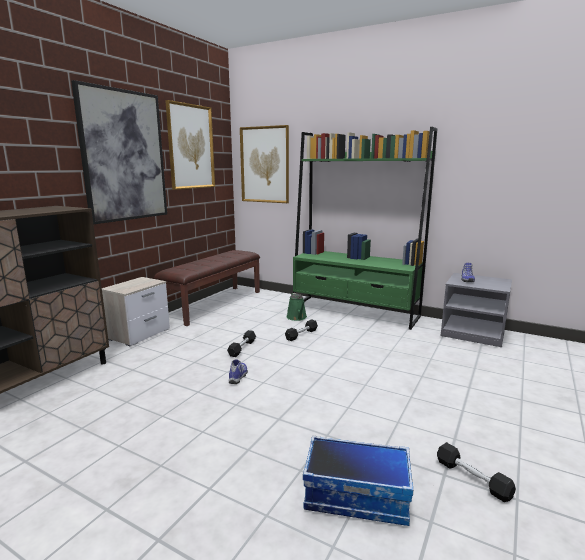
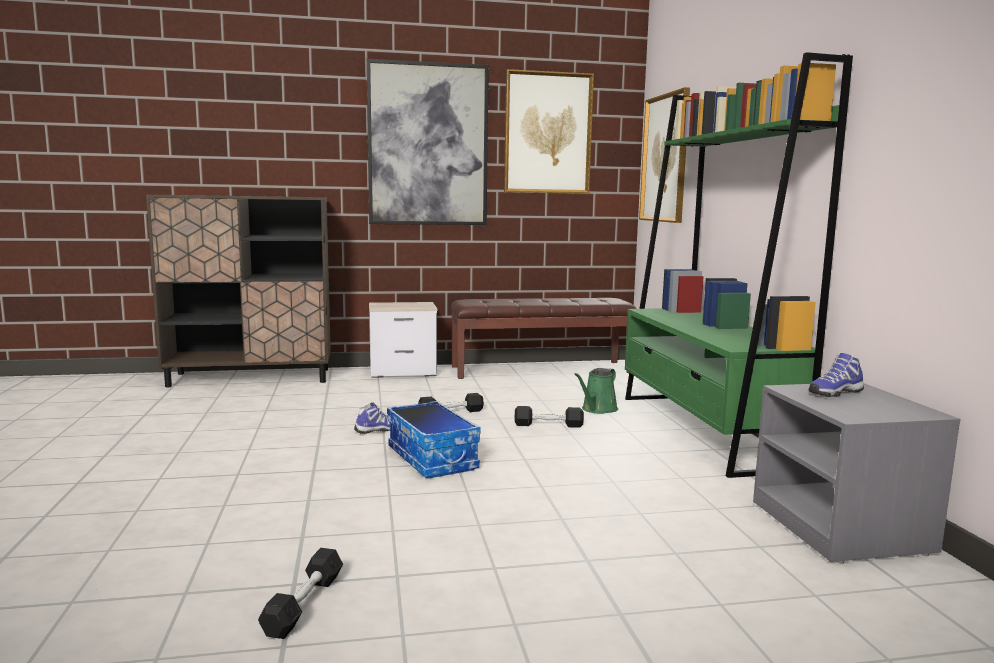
camera: 50 degrees right, 5 degrees down
(357, 496) = (201, 542): storage box -> storage box (433, 458)

